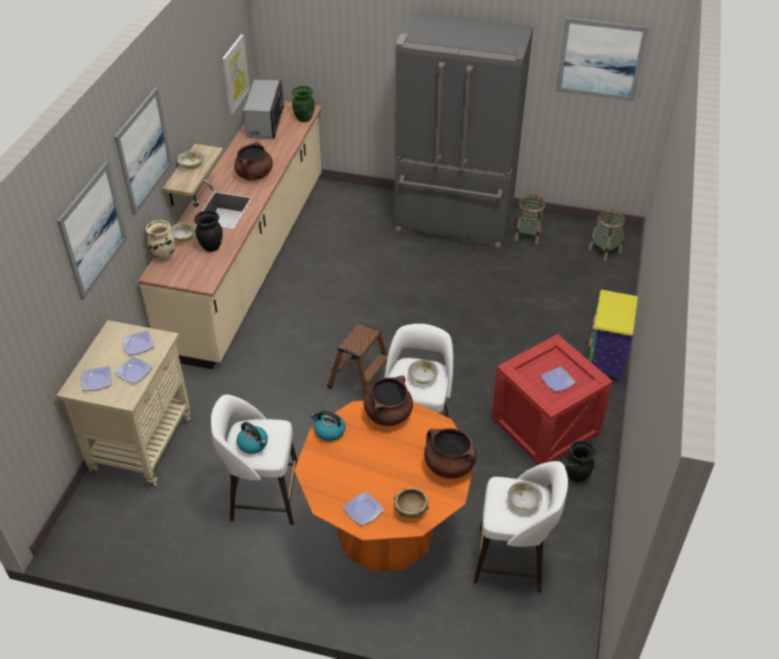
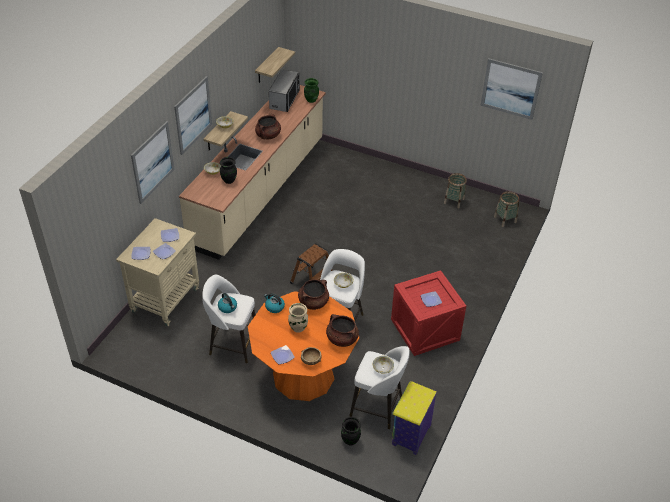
camera: 10 degrees right, 0 degrees up
(163, 257) = (197, 182): beige vase -> beige vase (298, 328)
(235, 74) = (267, 66): picture -> shelf
(454, 222) = (405, 185): grey fridge -> none
(577, 476) = (435, 364): black vase -> black vase (350, 440)
(604, 363) = (478, 296): nightstand -> nightstand (410, 436)

